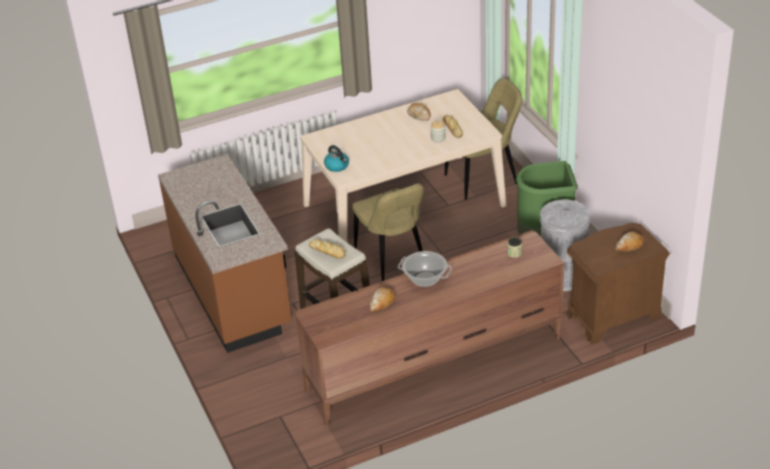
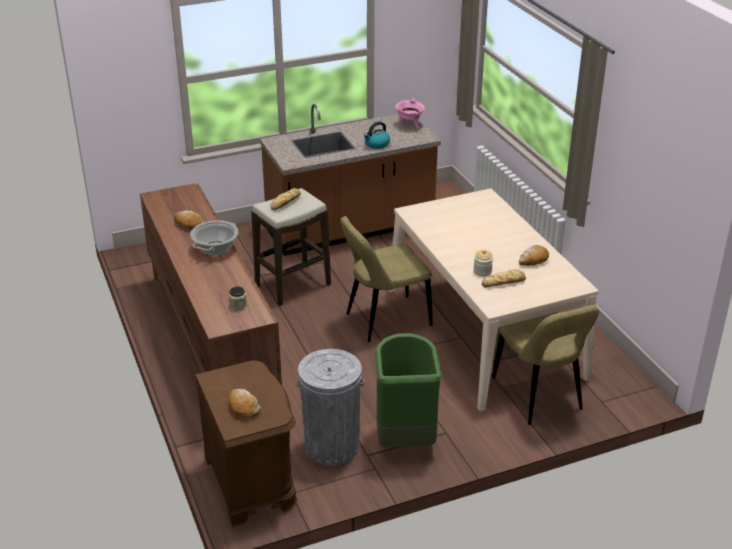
camera: 90 degrees right, 5 degrees down
(190, 173) = (410, 125): none -> pink cooking pot
(337, 166) = (431, 208): kettle -> kettle (376, 144)

